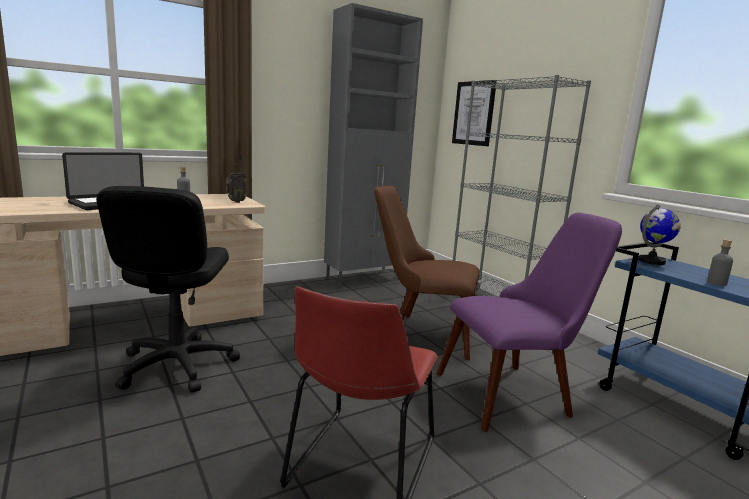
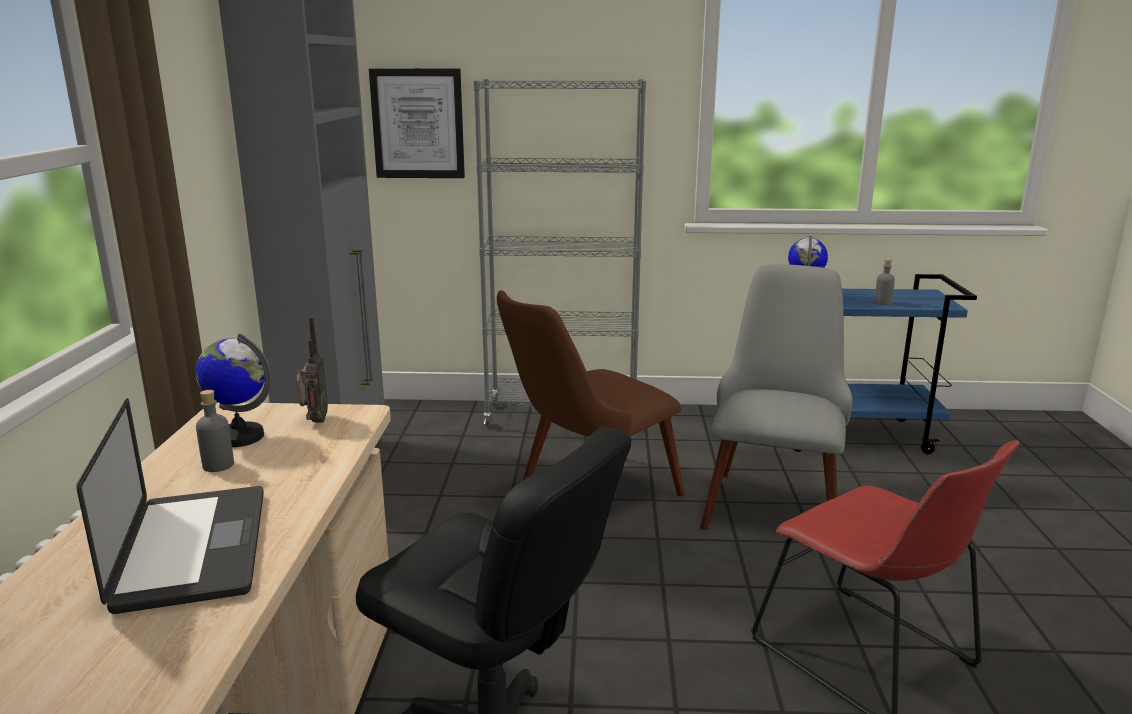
camera: 55 degrees left, 5 degrees up
(211, 198) = (240, 437): none -> globe
(516, 392) = (774, 498): purple chair -> grey chair

